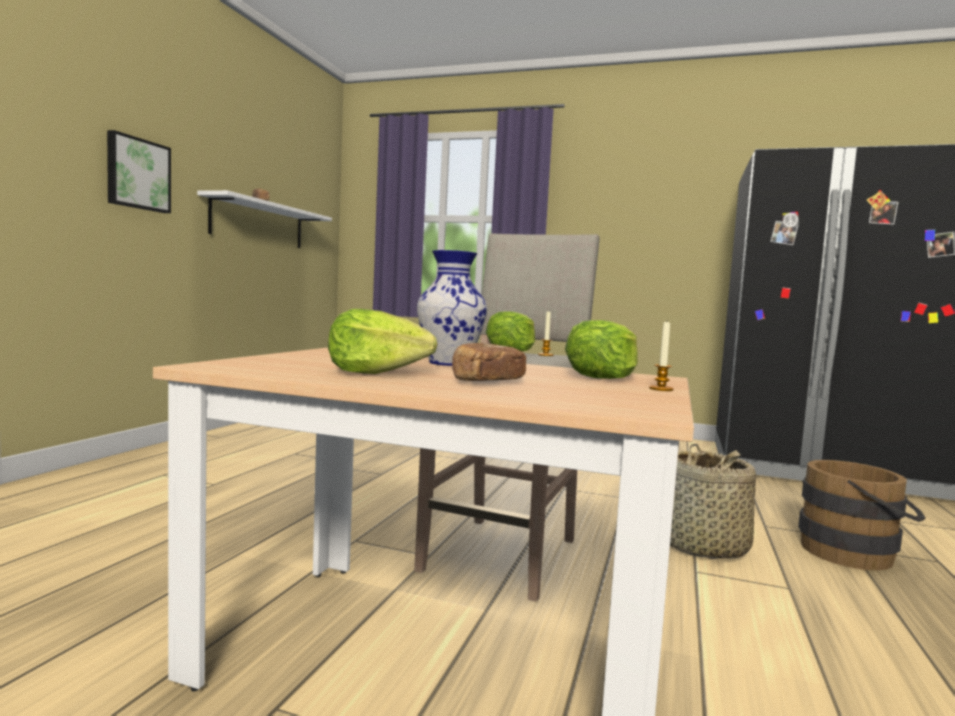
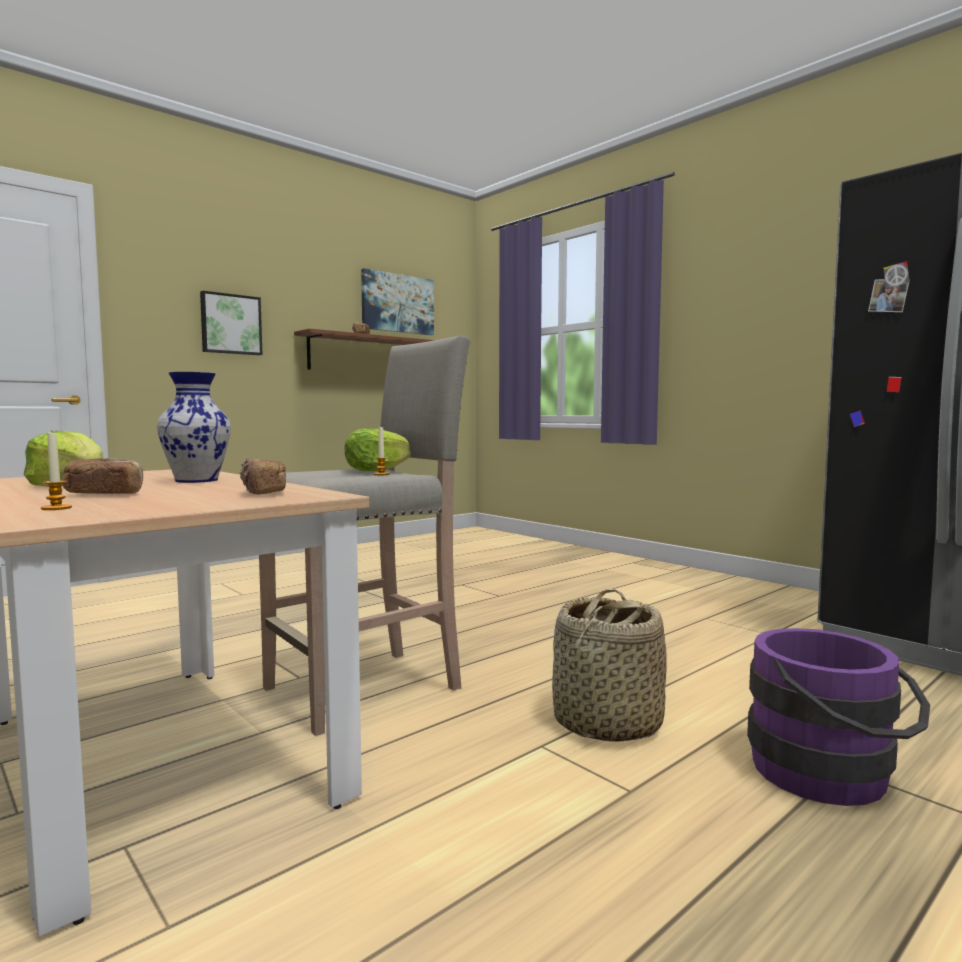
camera: 30 degrees right, 0 degrees up
(258, 223) = (367, 355): white shelf -> brown shelf
(284, 173) = (397, 303): none -> picture
(602, 376) = (263, 493): lettuce -> bread
(661, 389) = (227, 504): candle -> candle (56, 508)
(856, 554) = (830, 776): brown bucket -> purple bucket

